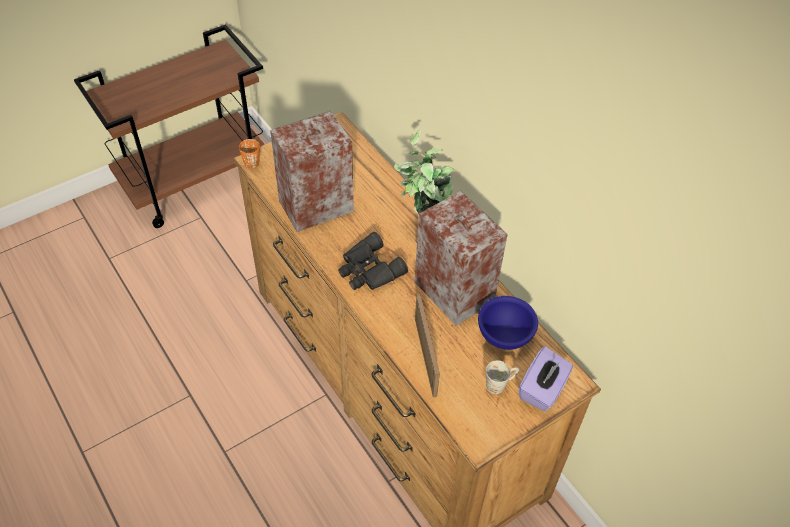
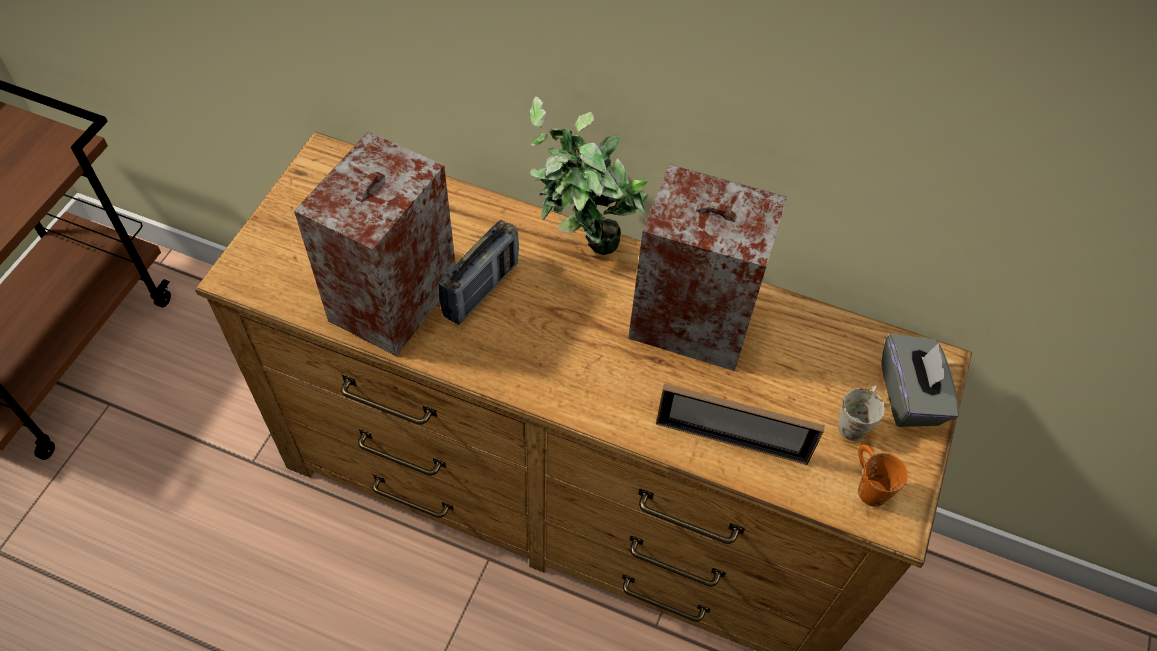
camera: 35 degrees left, 5 degrees up
(253, 160) = (233, 275): orange mug -> orange mug (867, 484)
(361, 222) = (481, 289): none -> radio
(368, 270) = (551, 357): black binoculars -> none
(425, 356) = (731, 441): picture frame -> picture frame turned 150 degrees clockwise
(505, 335) = (806, 347): blue bowl -> none
(542, 389) = (910, 396): purple tissue box -> grey tissue box

